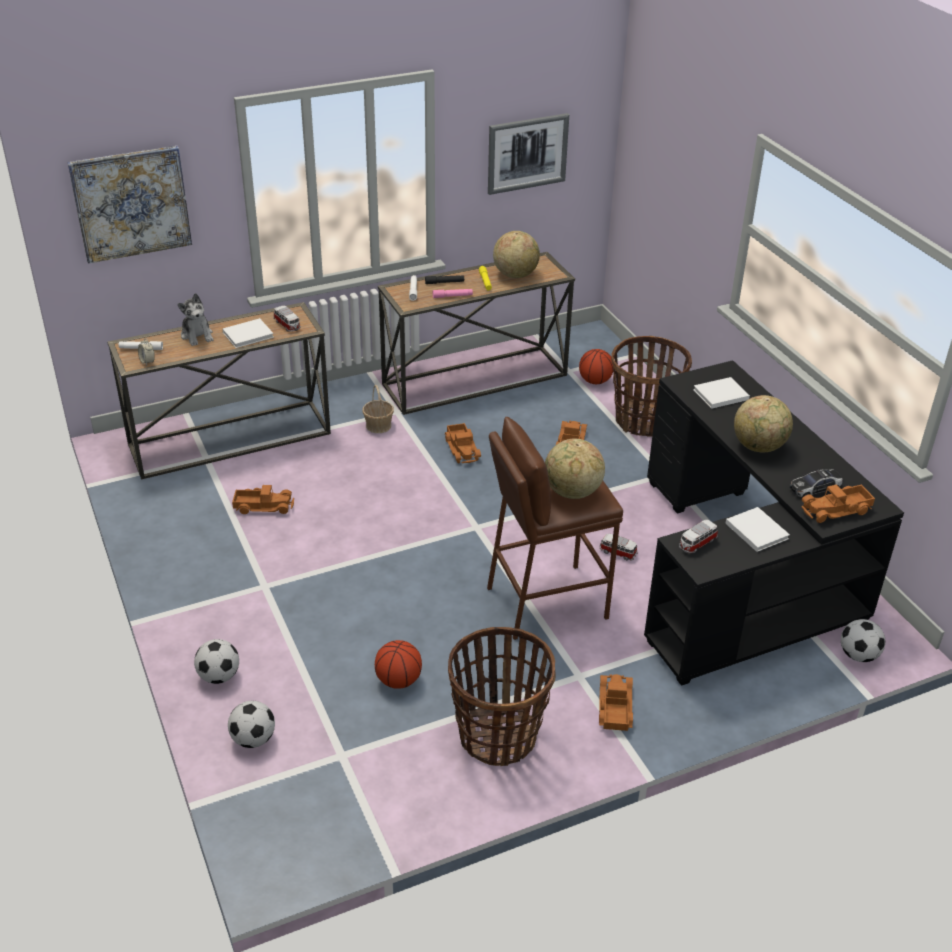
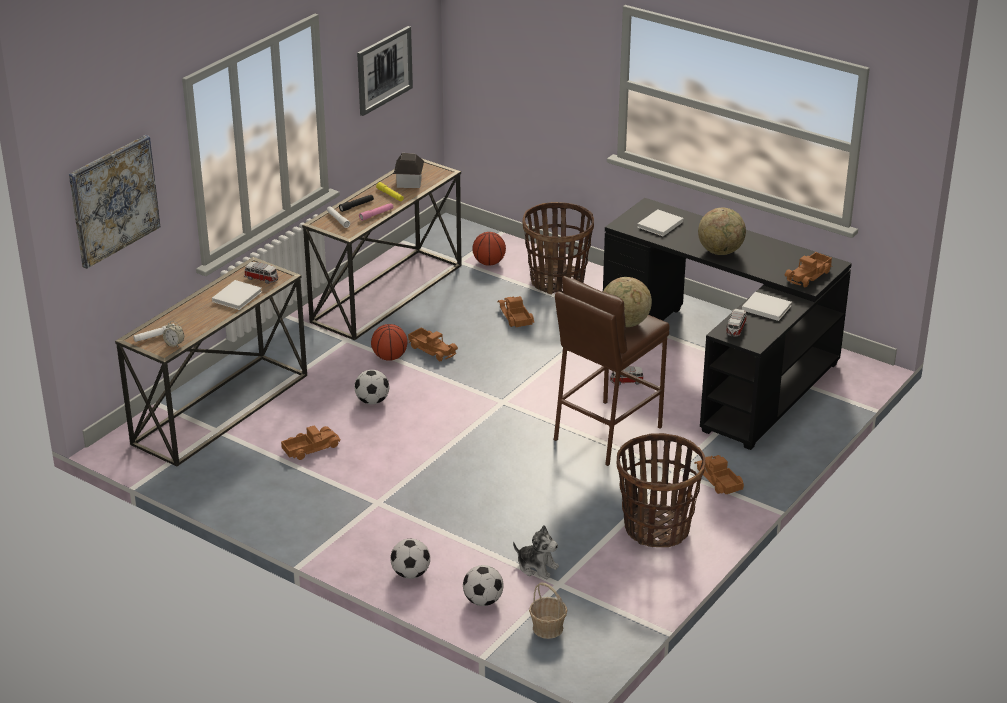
camera: 30 degrees left, 5 degrees down
(197, 335) = (191, 311): plush toy -> plush toy (537, 567)
(378, 426) = (342, 355): basket -> basket (548, 628)
(398, 680) = (550, 523): basketball -> basketball (389, 357)
(515, 275) = (409, 182): globe -> toy house
(815, 488) = (782, 266): toy car -> none
(858, 655) = (848, 387): football -> football (372, 401)

